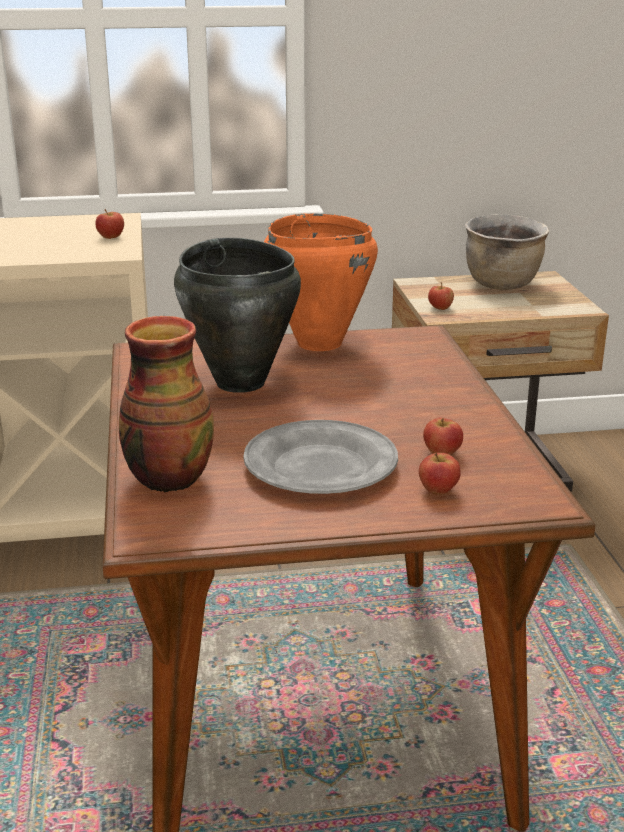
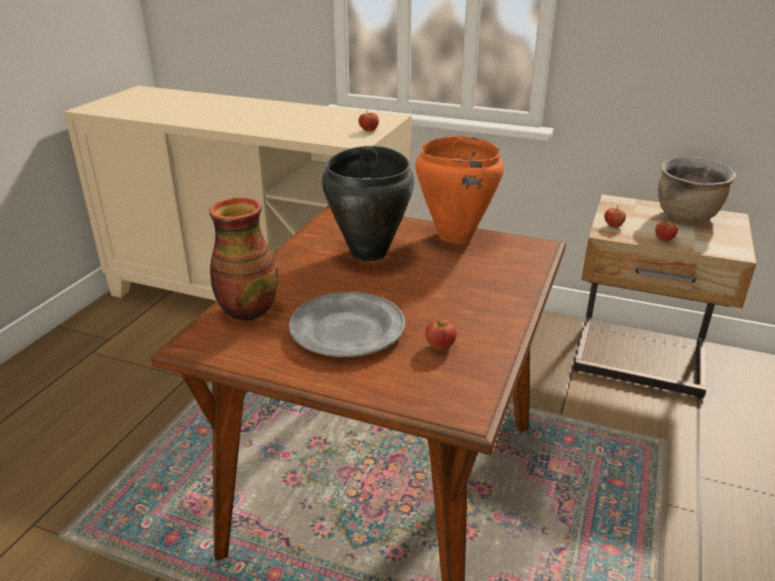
camera: 30 degrees right, 5 degrees up
(438, 490) = (403, 376): apple -> apple (664, 240)

